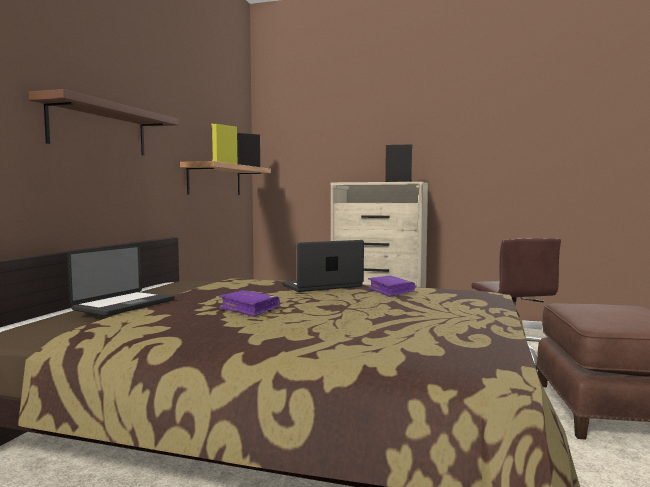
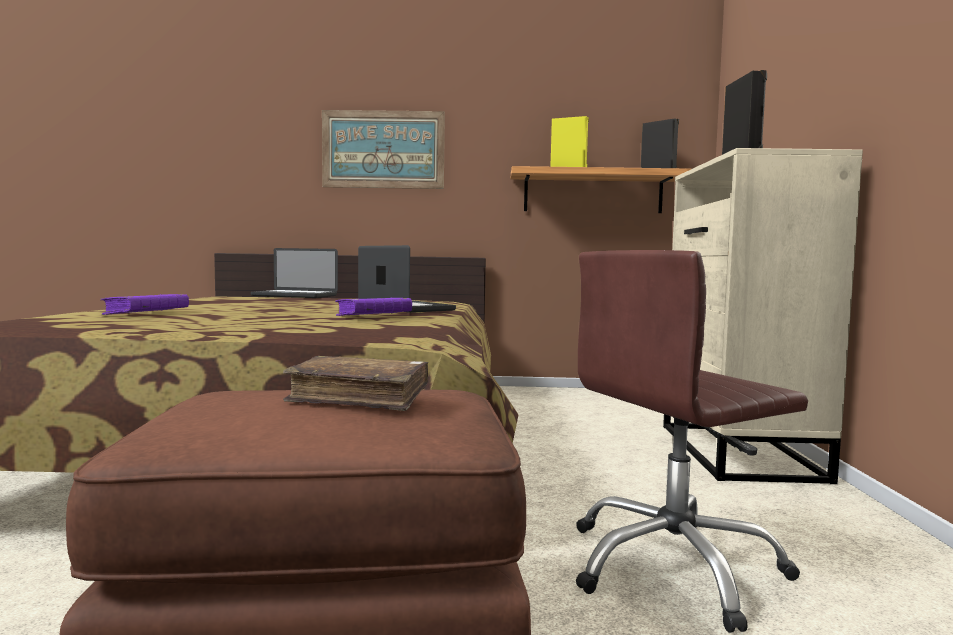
camera: 75 degrees right, 0 degrees up
(99, 129) = (383, 149): brown shelf -> picture
(249, 310) = (264, 303): purple book -> purple book (146, 313)
(606, 307) = (359, 398): none -> brown book

